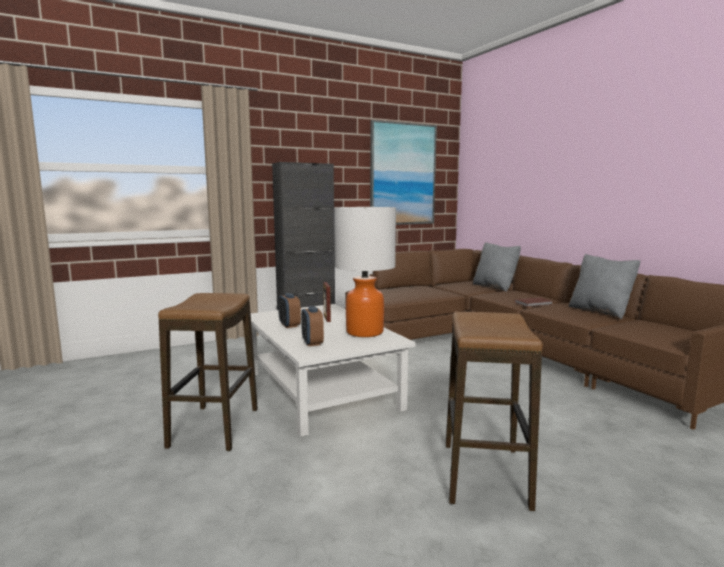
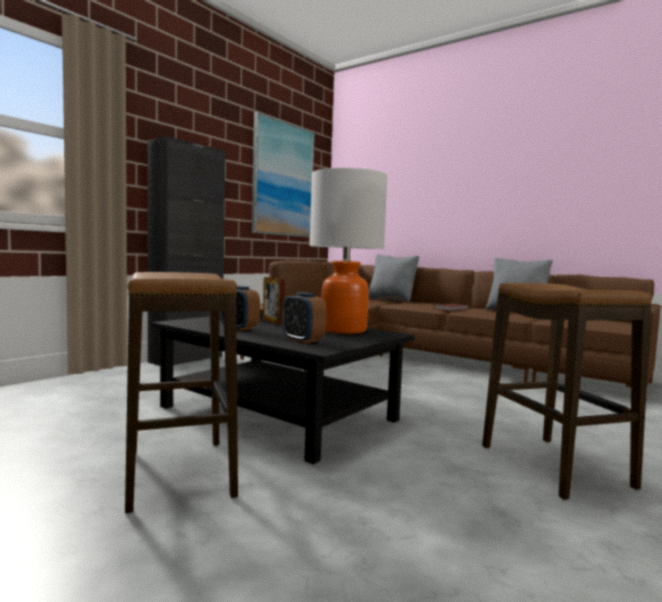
camera: 25 degrees left, 5 degrees down
(322, 390) = (278, 413): white coffee table -> black coffee table

